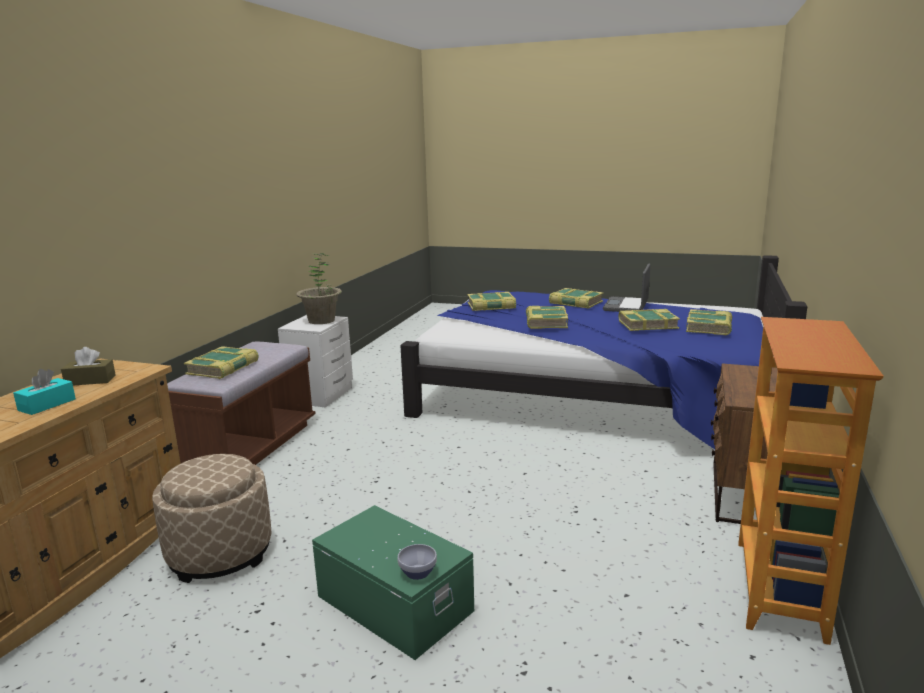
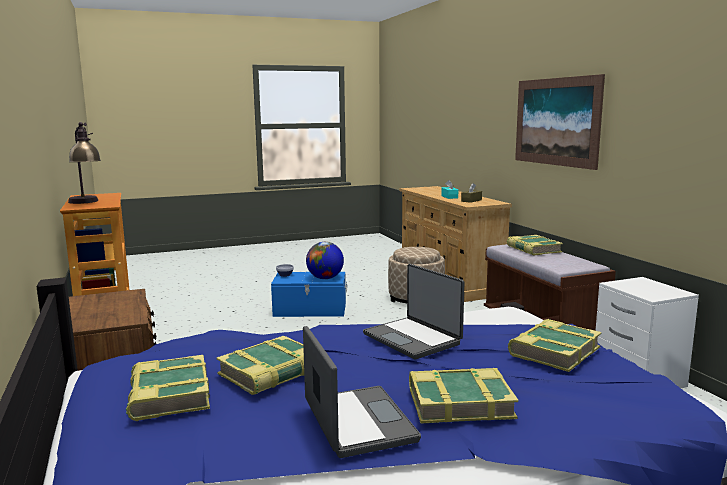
camera: 140 degrees right, 5 degrees down
(146, 208) = (556, 121): none -> picture
(321, 321) = (647, 291): potted plant -> none
(376, 529) = (325, 278): none -> globe
(395, 602) = (310, 309): green storage box -> blue storage box
(545, 322) = (413, 339): book -> laptop
(819, 335) = (86, 202): none -> table lamp

